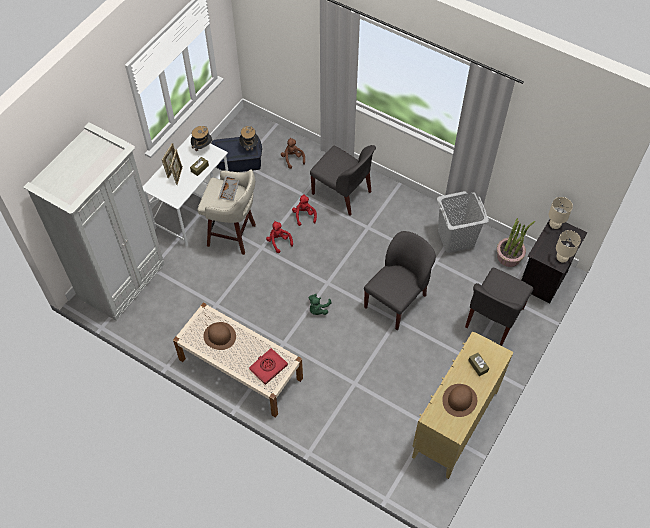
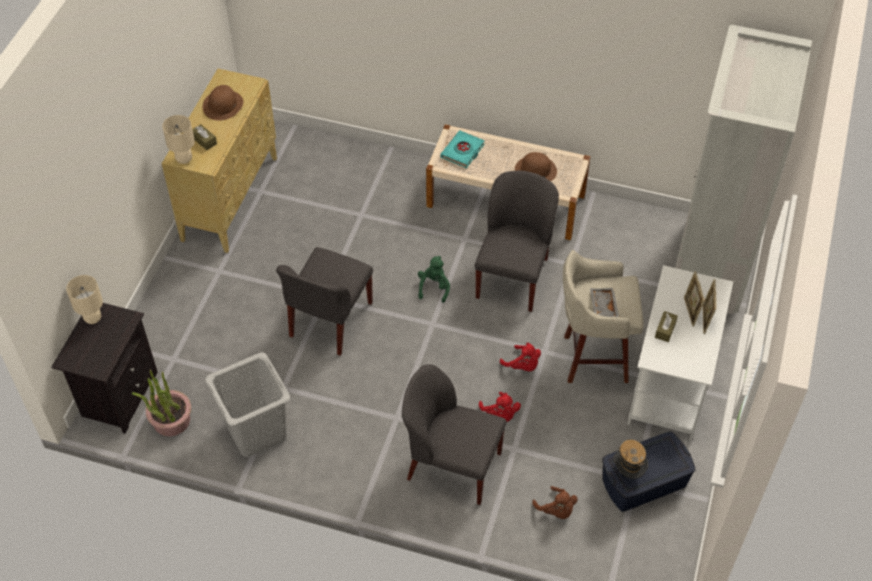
camera: 165 degrees right, 5 degrees down
(202, 148) = (679, 364): hat -> none
(268, 367) = (463, 151): red book -> turquoise book
(493, 319) = (190, 326): grey chair -> grey chair (513, 277)
(554, 225) = (102, 366): beige table lamp -> beige table lamp (185, 159)

